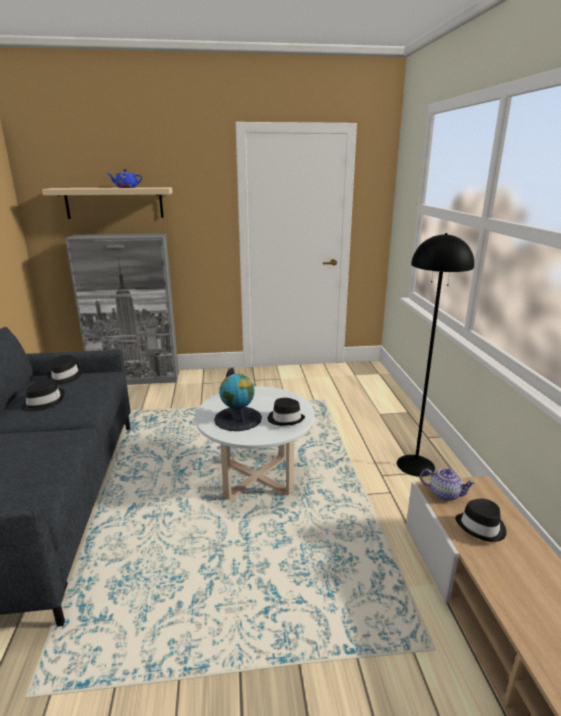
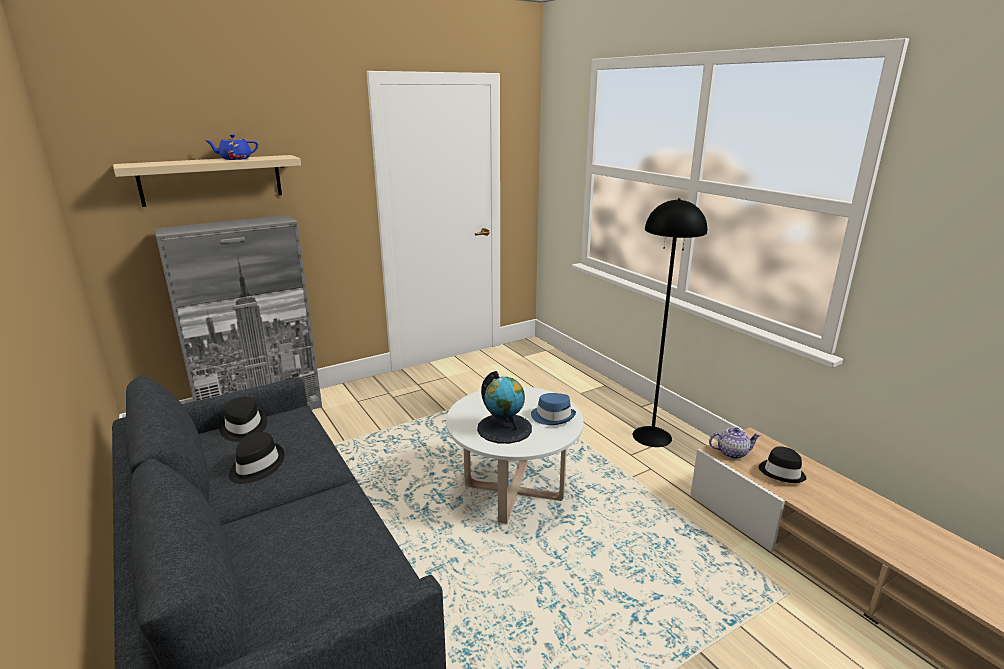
camera: 25 degrees left, 0 degrees up
(285, 419) = (553, 416): black hat -> blue hat

